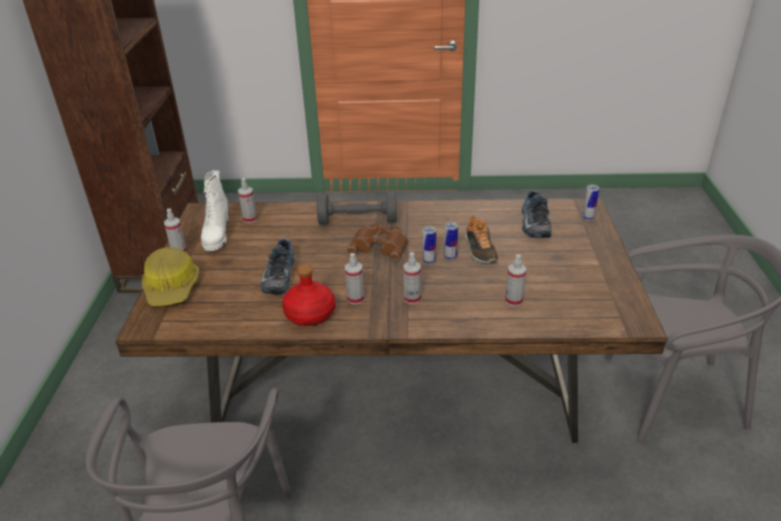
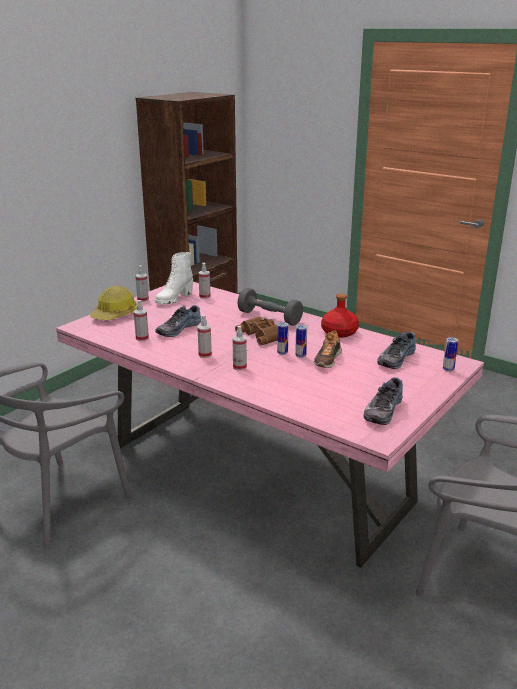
camera: 35 degrees right, 10 degrees down
(310, 313) = (168, 352): red bottle -> red bottle (339, 332)
(396, 394) = (259, 473): brown dining table -> pink dining table
(513, 301) = (305, 393): spray bottle -> spray bottle (142, 338)
(599, 289) = (382, 410): none -> shoe

